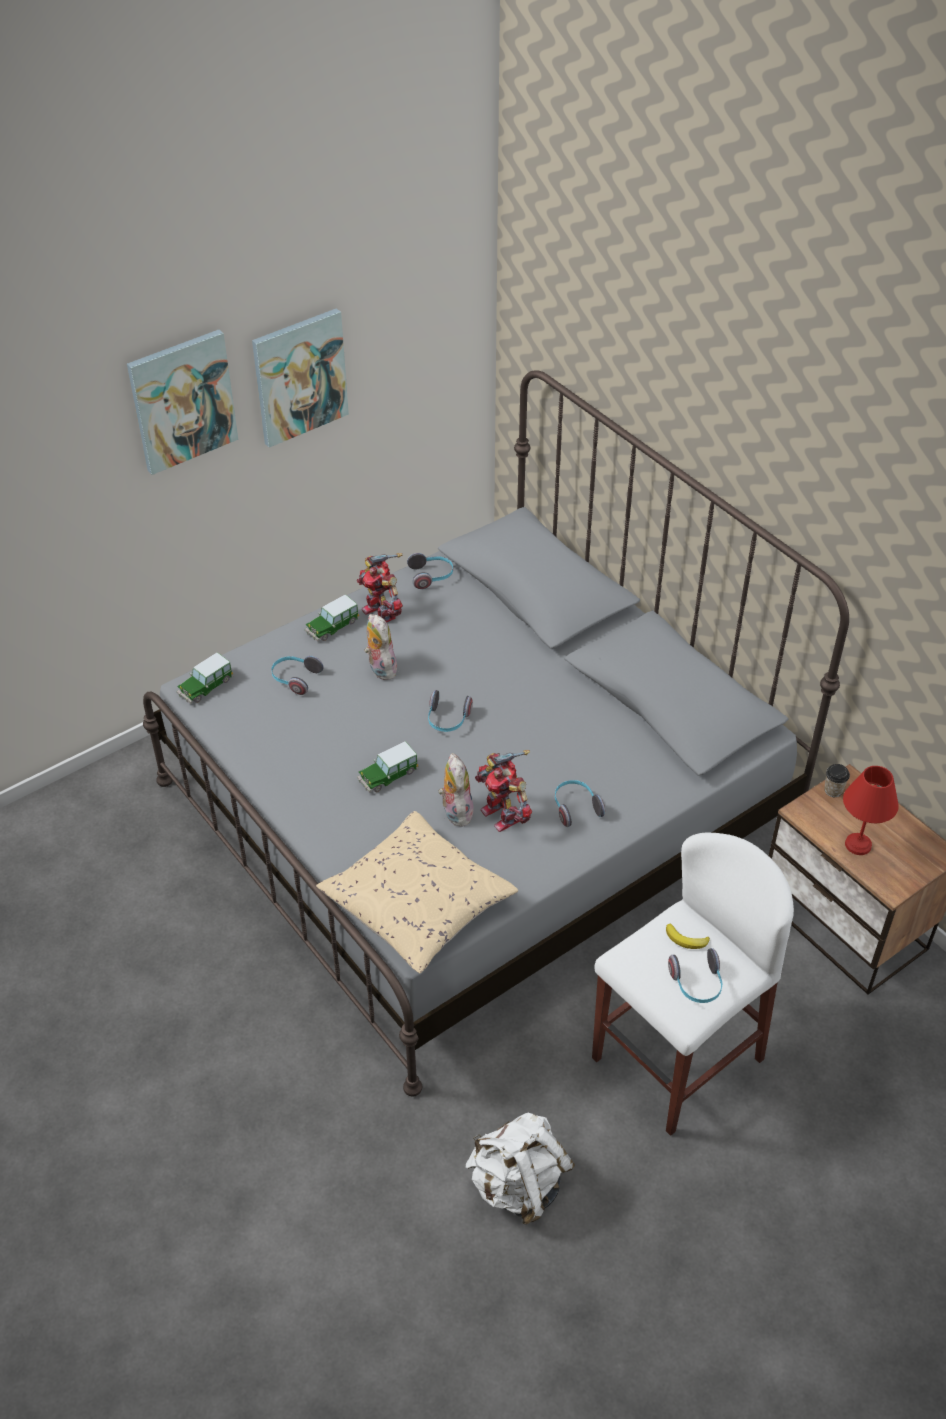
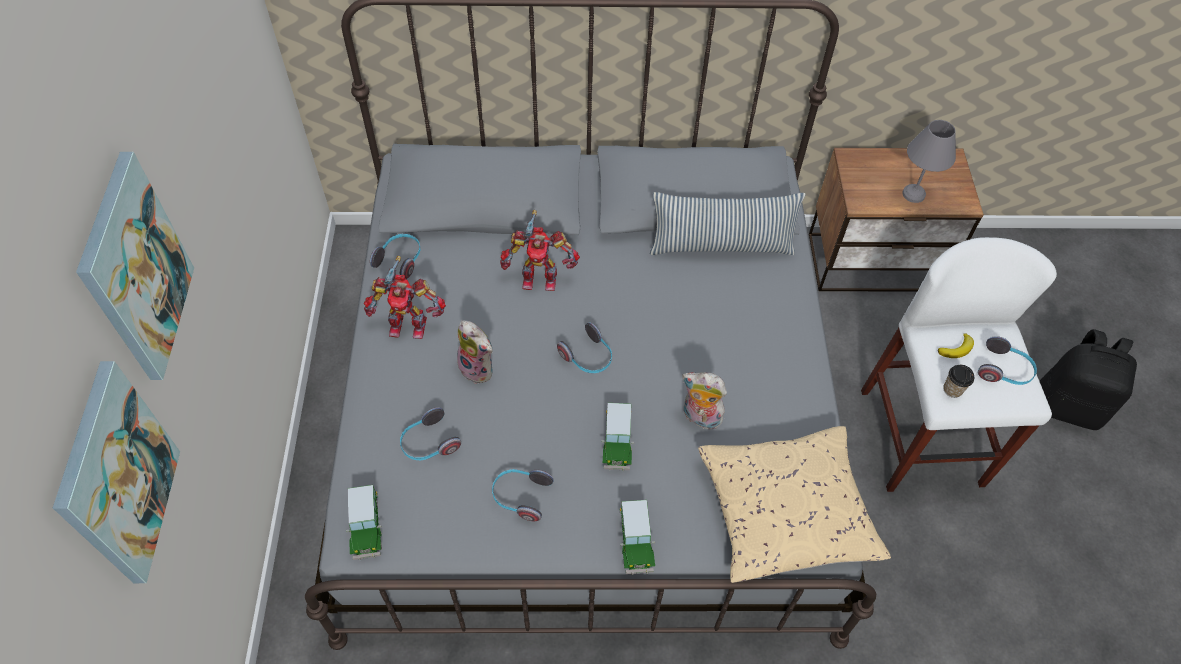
camera: 55 degrees left, 10 degrees up
(299, 376) = (191, 153): picture -> picture (117, 476)
(332, 627) = (388, 372): toy car -> toy car (635, 542)
(380, 668) = (479, 368): plush toy -> plush toy turned 150 degrees counterclockwise
(503, 814) = (729, 386): toy robot -> toy robot (539, 277)
(518, 1185) = (972, 619): white backpack -> none
(575, 808) = (760, 332): headphones -> headphones (520, 496)
(639, 740) = (721, 246): none -> pillow
(833, 790) = (853, 173): cup -> cup (952, 389)
(841, 1171) = (1068, 405): none -> black backpack
(857, 845) = (914, 195): red table lamp -> grey table lamp

